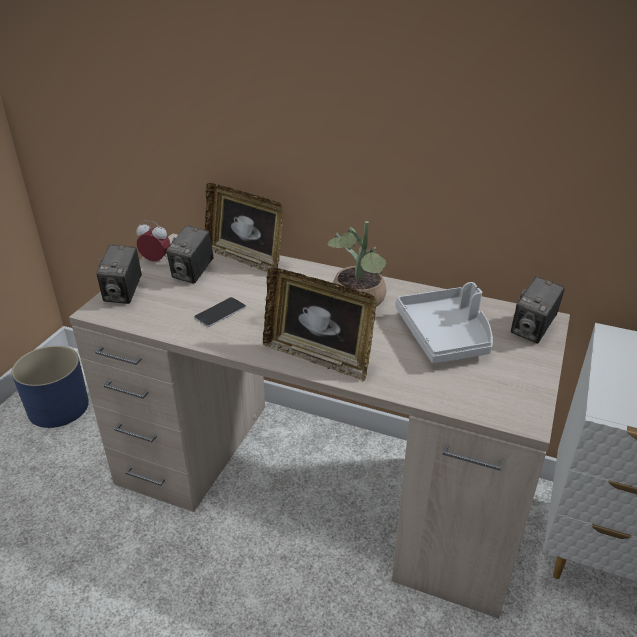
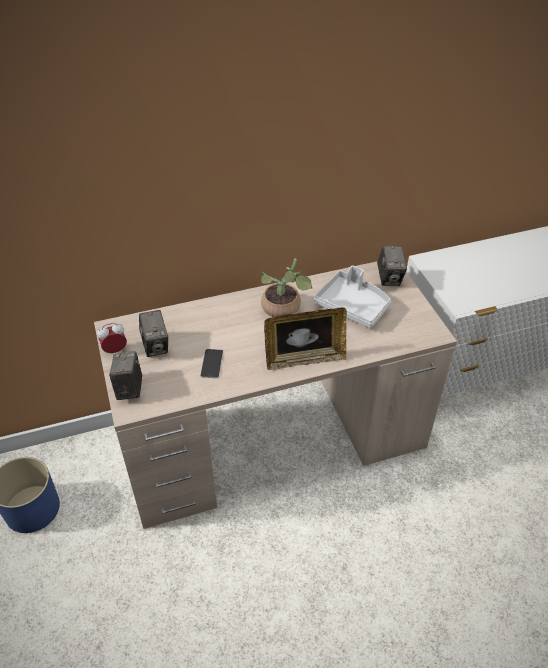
camera: 40 degrees left, 10 degrees up
(124, 294) = (129, 388): camera -> camera turned 150 degrees counterclockwise
(245, 258) = (176, 315): picture frame -> none

